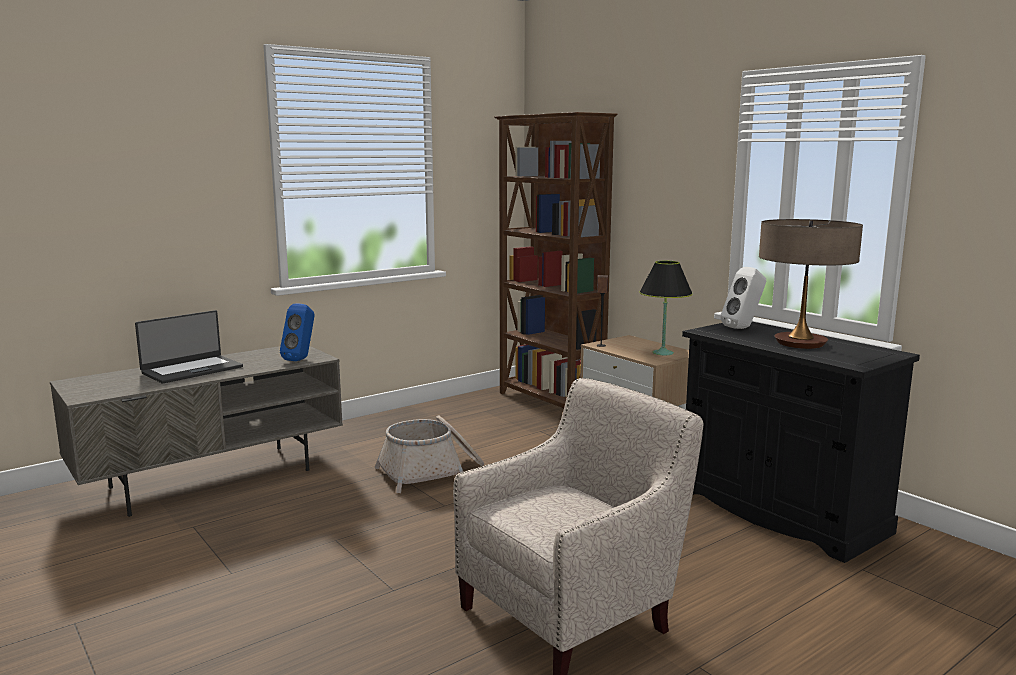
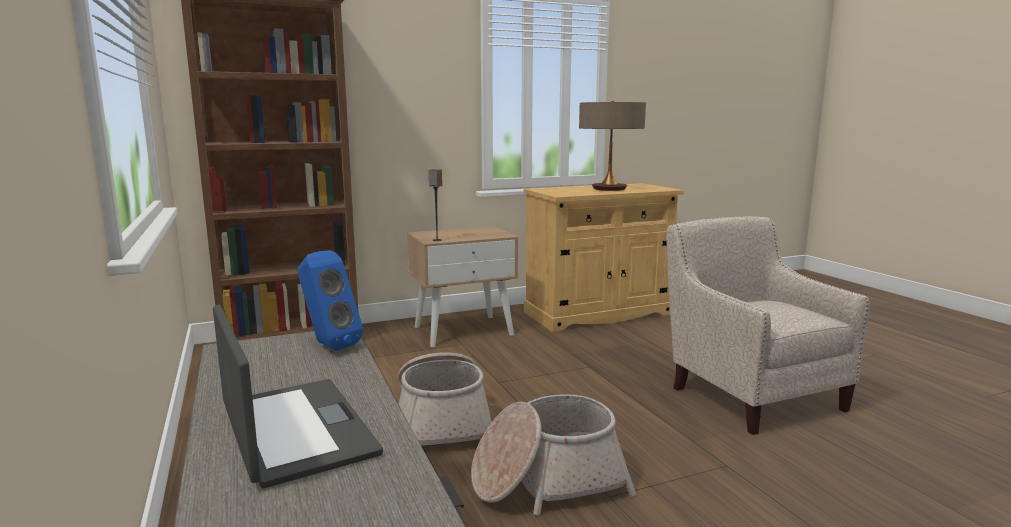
camera: 75 degrees left, 0 degrees up
(355, 516) = (547, 480): none -> basket
(663, 353) = (482, 231): black table lamp -> none
(743, 328) = (557, 190): white speaker -> none
(779, 511) = (598, 313): black cabinet -> beige cabinet

